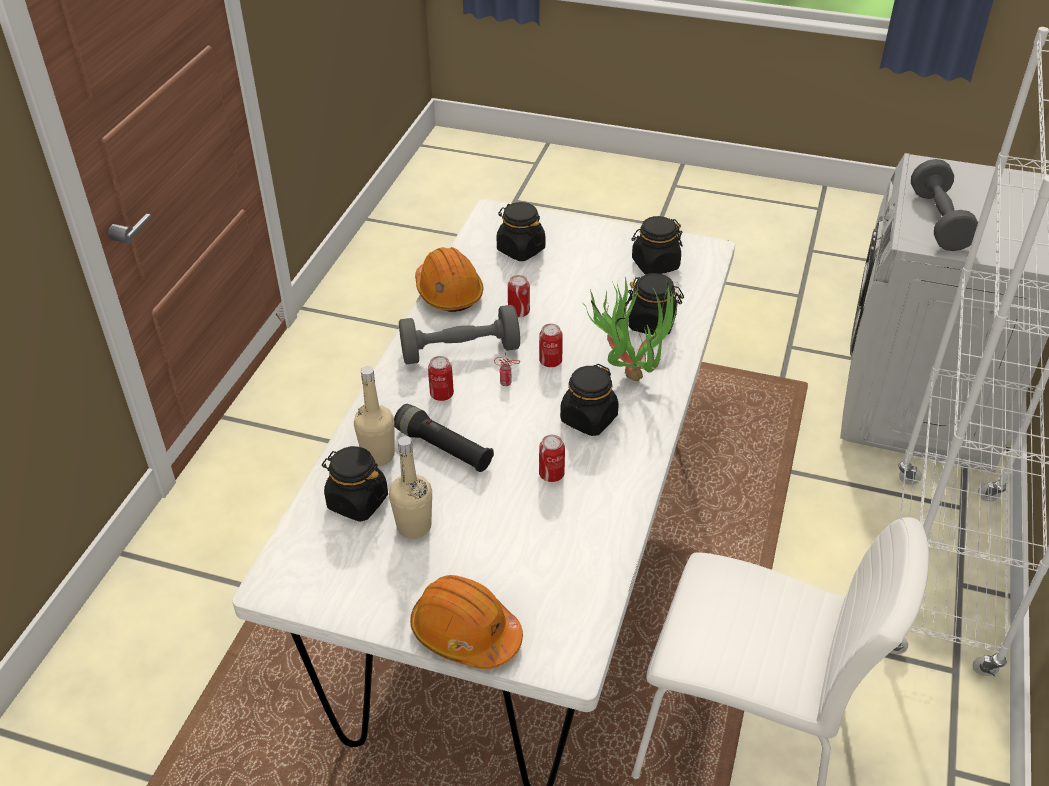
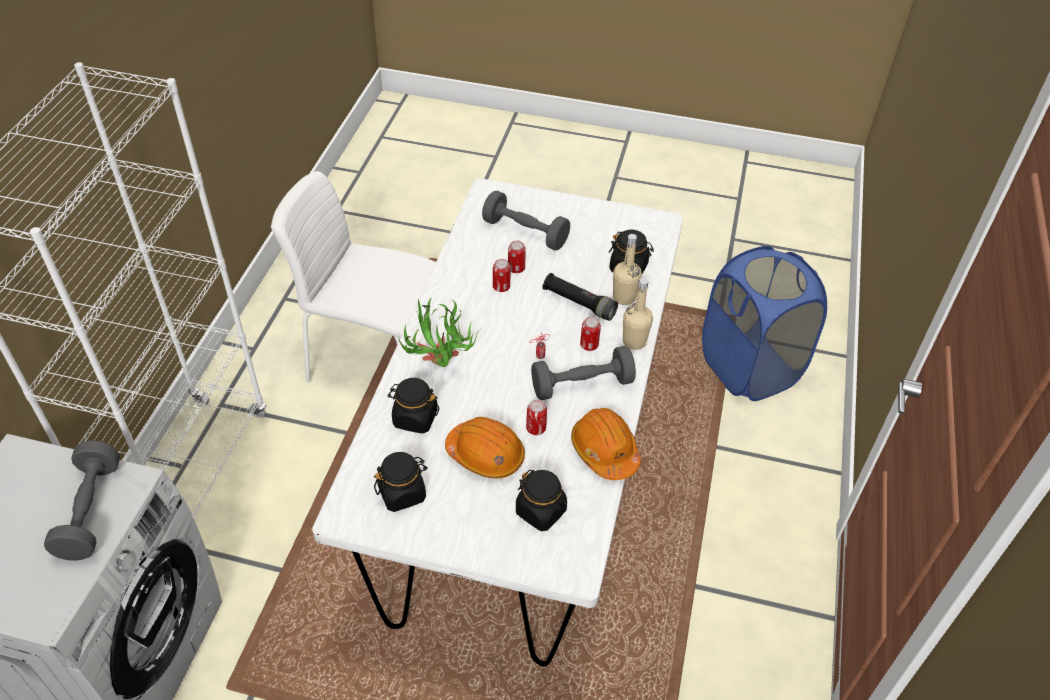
camera: 175 degrees right, 5 degrees up
(158, 710) = (749, 368): none -> blue laundry basket
(414, 526) = (587, 254): beige bottle -> beige bottle (634, 341)
(465, 633) = (546, 202): orange hard hat -> orange hard hat (486, 455)
(508, 568) = (525, 232): none -> grey dumbbell
(550, 361) = (505, 377): can -> can (516, 268)
(588, 419) = (474, 327): black jar -> none

